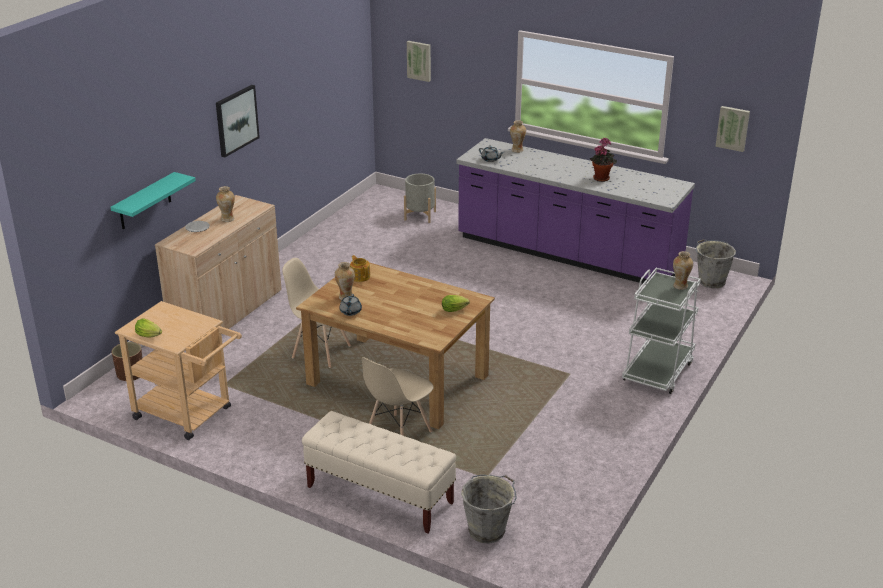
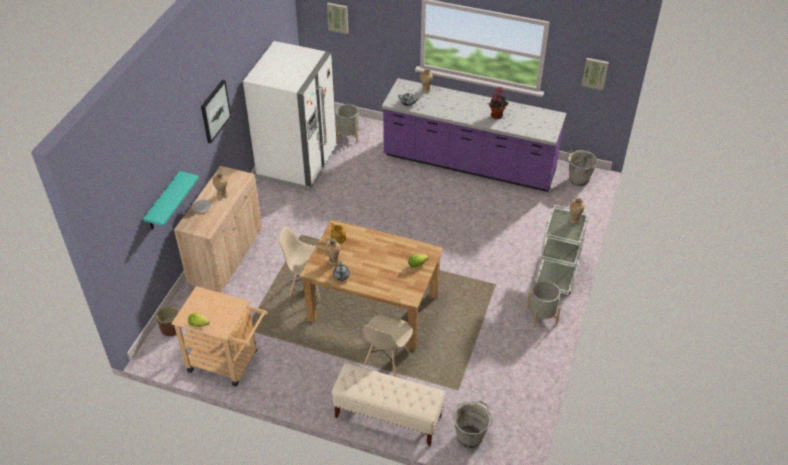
camera: 10 degrees left, 15 degrees up
(348, 235) = (298, 163): none -> white fridge
(625, 412) = (541, 315): none -> grey planter

